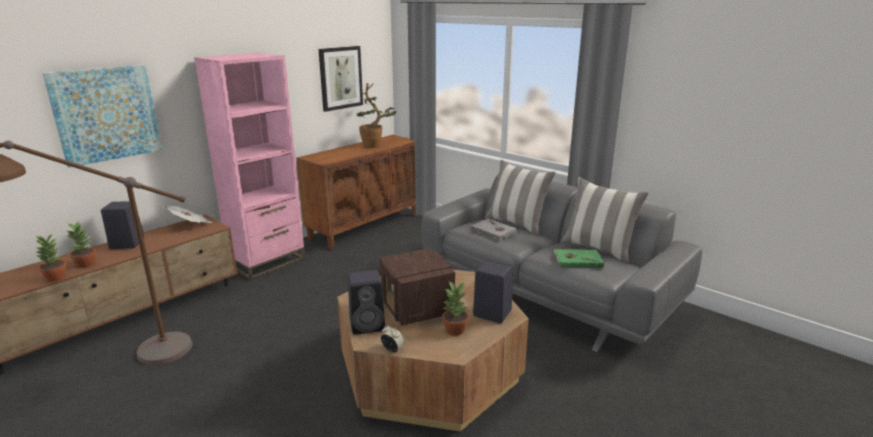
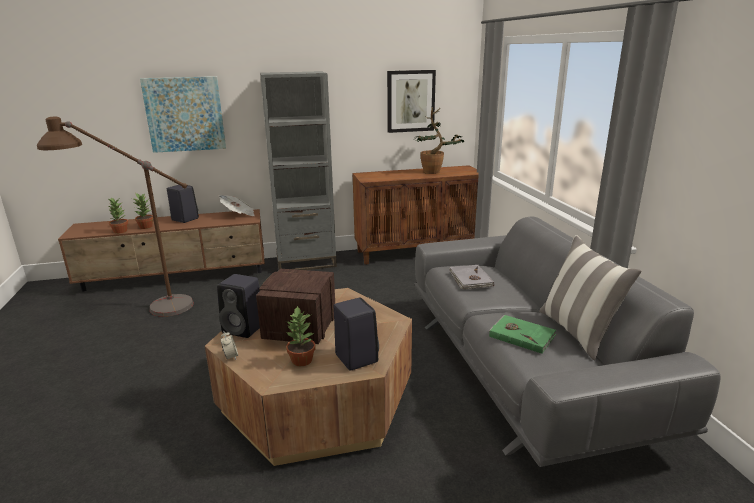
camera: 35 degrees right, 0 degrees up
(267, 262) = (306, 262): pink bookcase -> grey bookcase
(516, 224) = (516, 279): pillow -> none

